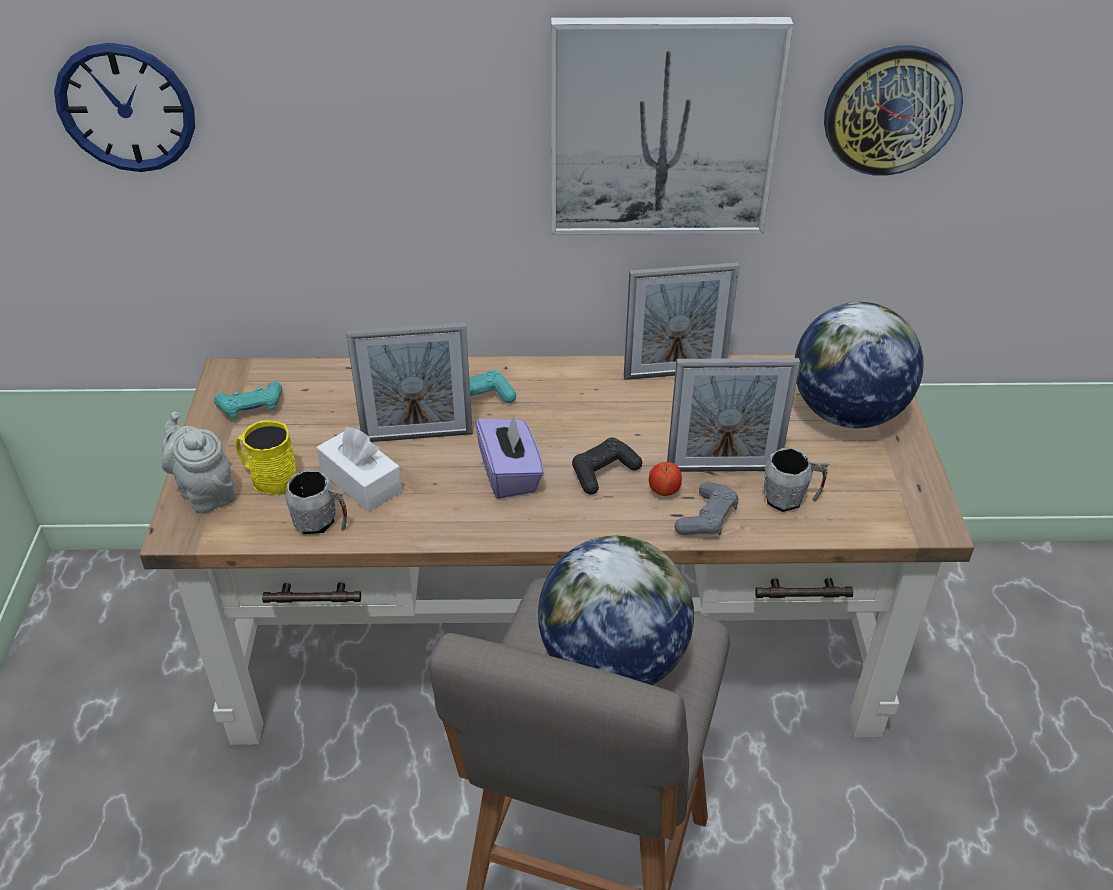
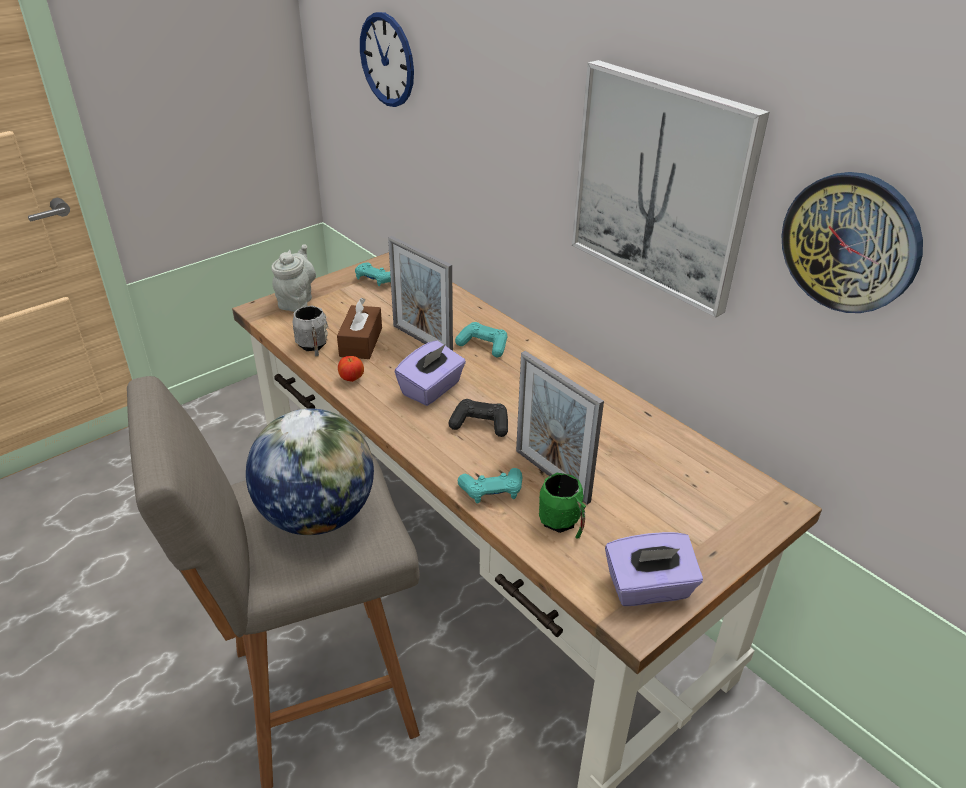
camera: 50 degrees right, 5 degrees down
(269, 478) = (329, 313): yellow mug -> none
(361, 481) = (361, 342): white tissue box -> brown tissue box
(664, 491) = (495, 459): apple -> apple (351, 379)
(674, 374) = (621, 407): picture frame -> none
(707, 518) = (492, 491): grey game controller -> turquoise game controller
(790, 499) = (563, 524): grey mug -> green mug
(846, 413) = (701, 510): globe -> none
(905, 495) = (648, 588): none -> purple tissue box

